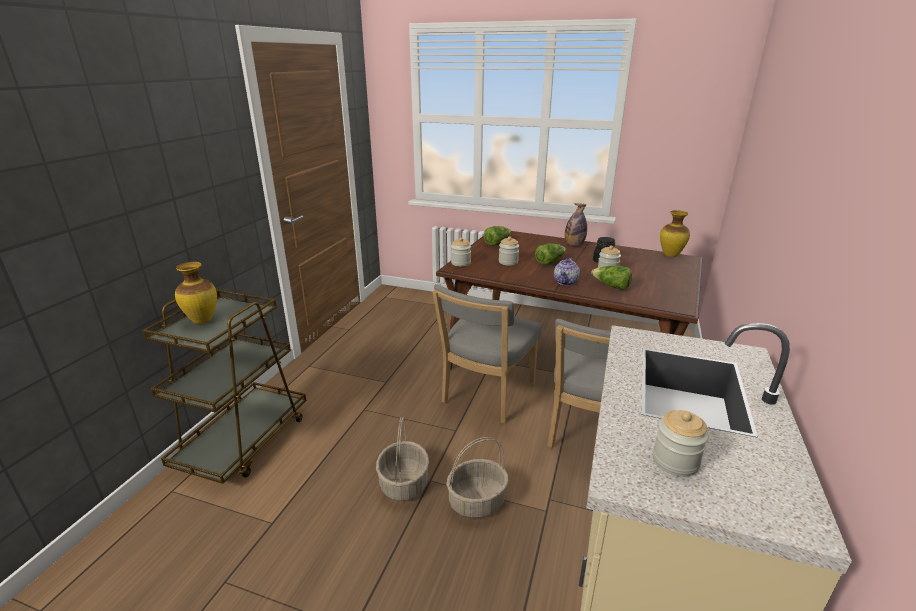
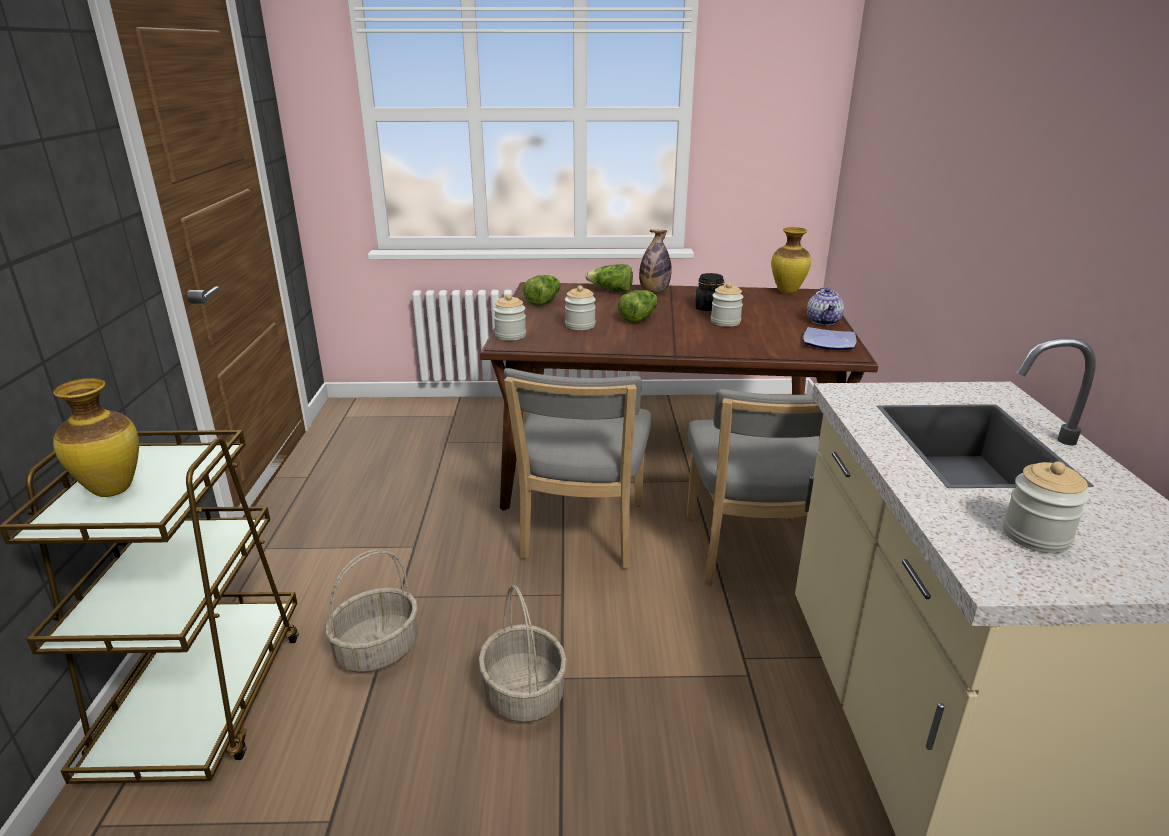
camera: 20 degrees left, 0 degrees up
(477, 501) = (647, 688): basket -> basket (378, 649)
(566, 282) = (681, 342): teapot -> teapot (824, 321)
(611, 286) = (744, 339): lettuce -> lettuce (611, 290)
(672, 297) = (830, 343): none -> plate

